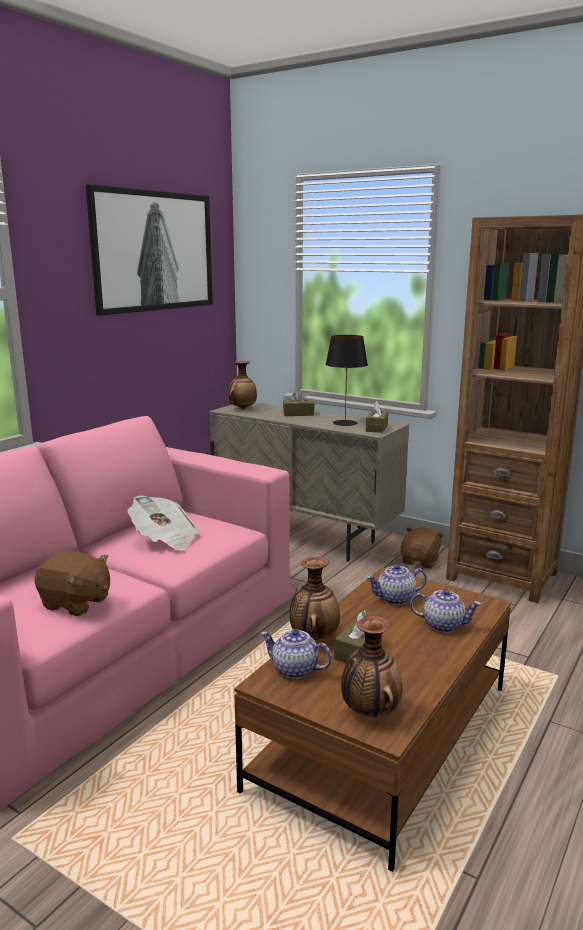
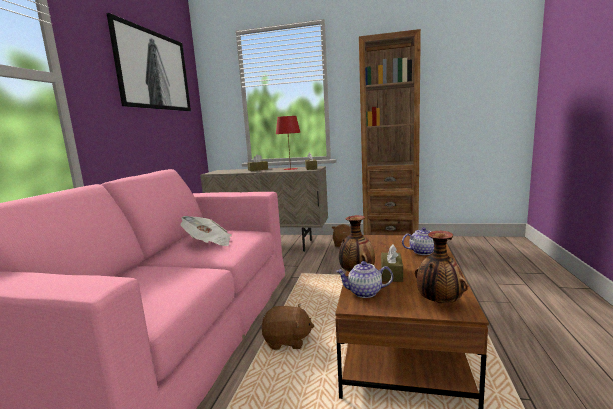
camera: 20 degrees left, 5 degrees down
(76, 603) = (169, 289): brown plush toy -> brown plush toy (287, 341)
(242, 408) = (220, 171): vase -> none
(345, 423) = (290, 169): black table lamp -> red table lamp
(395, 599) = (381, 246): teapot -> none

